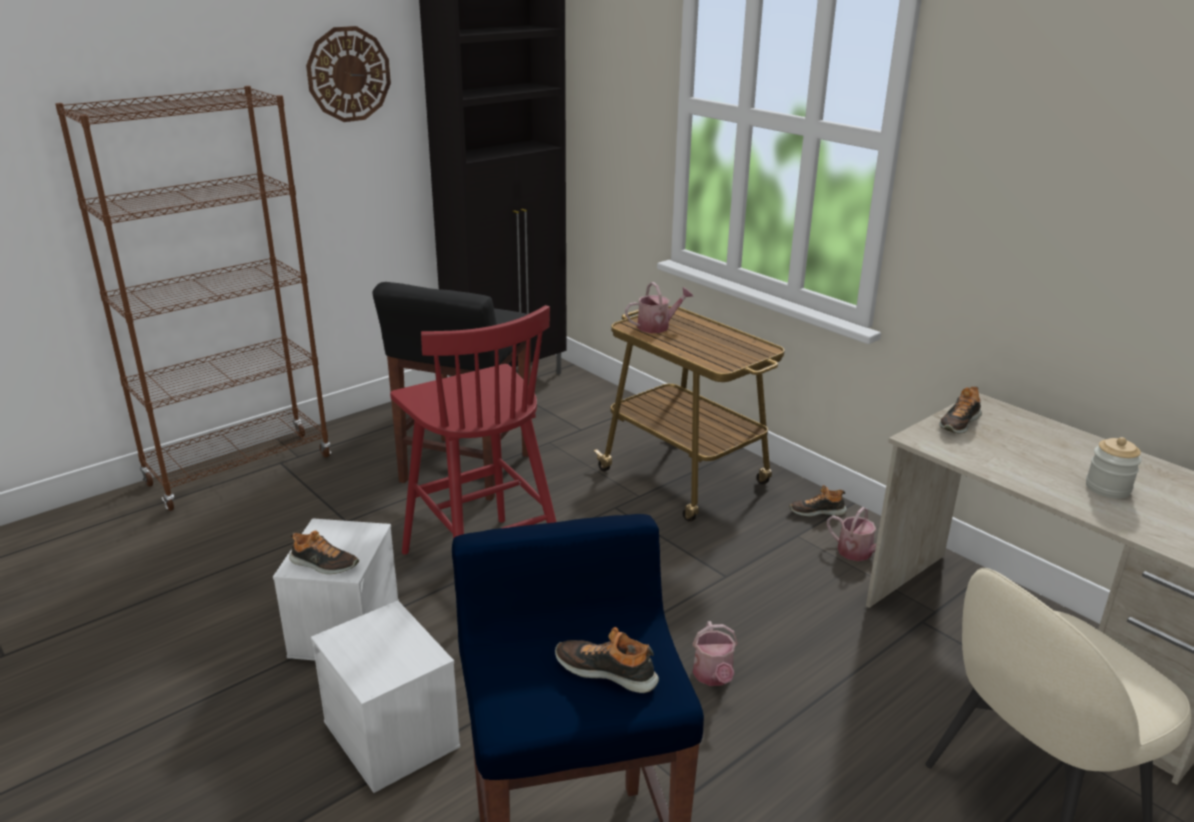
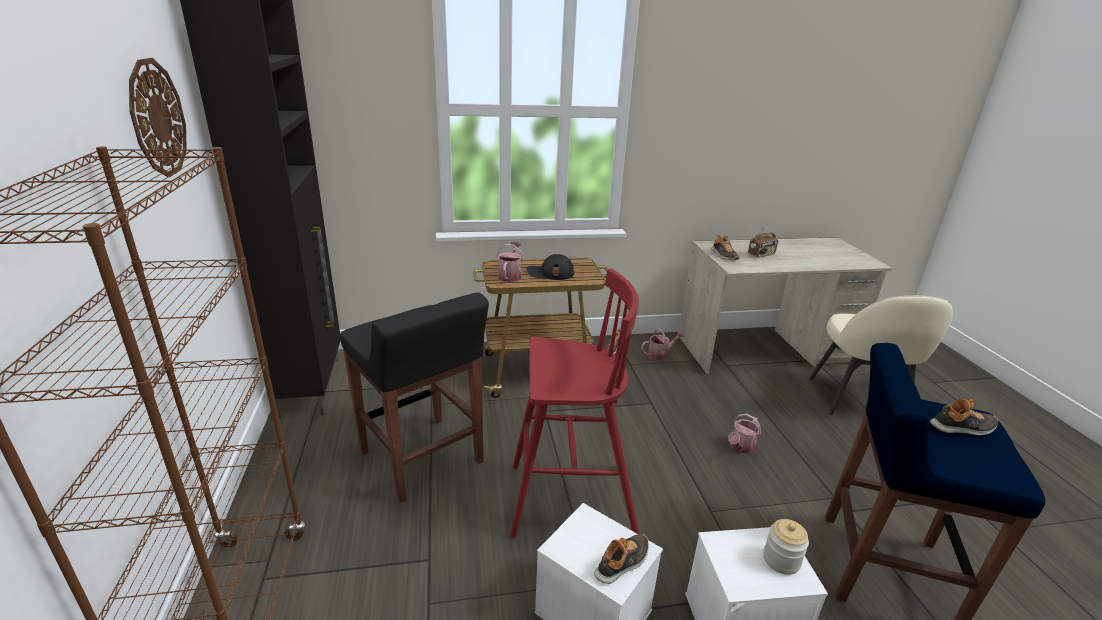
camera: 60 degrees left, 0 degrees up
(607, 671) = (963, 428): shoe -> shoe turned 150 degrees counterclockwise
(700, 342) = (550, 273): none -> black cap
(714, 677) = (740, 447): watering can -> watering can turned 105 degrees clockwise
(1029, 451) = (761, 255): none -> radio
(1107, 488) = (803, 255): jar -> jar (781, 560)

